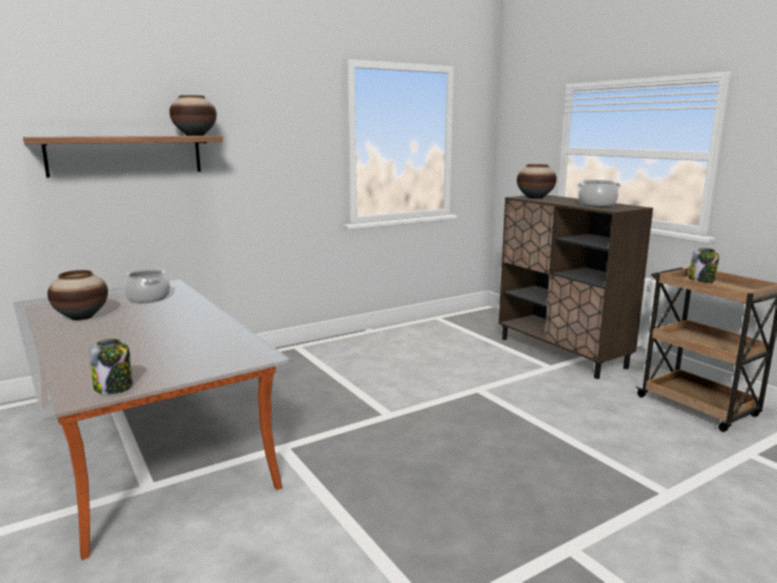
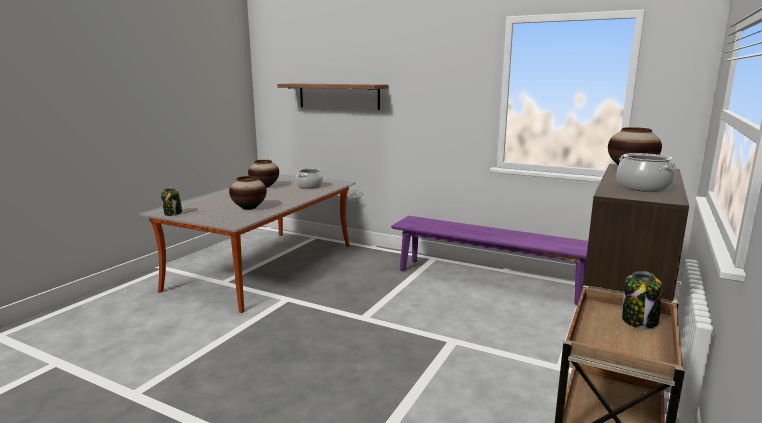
camera: 60 degrees right, 0 degrees up
(195, 135) = (367, 84): vase -> vase (249, 208)
(381, 343) = (487, 280): none -> purple bench

